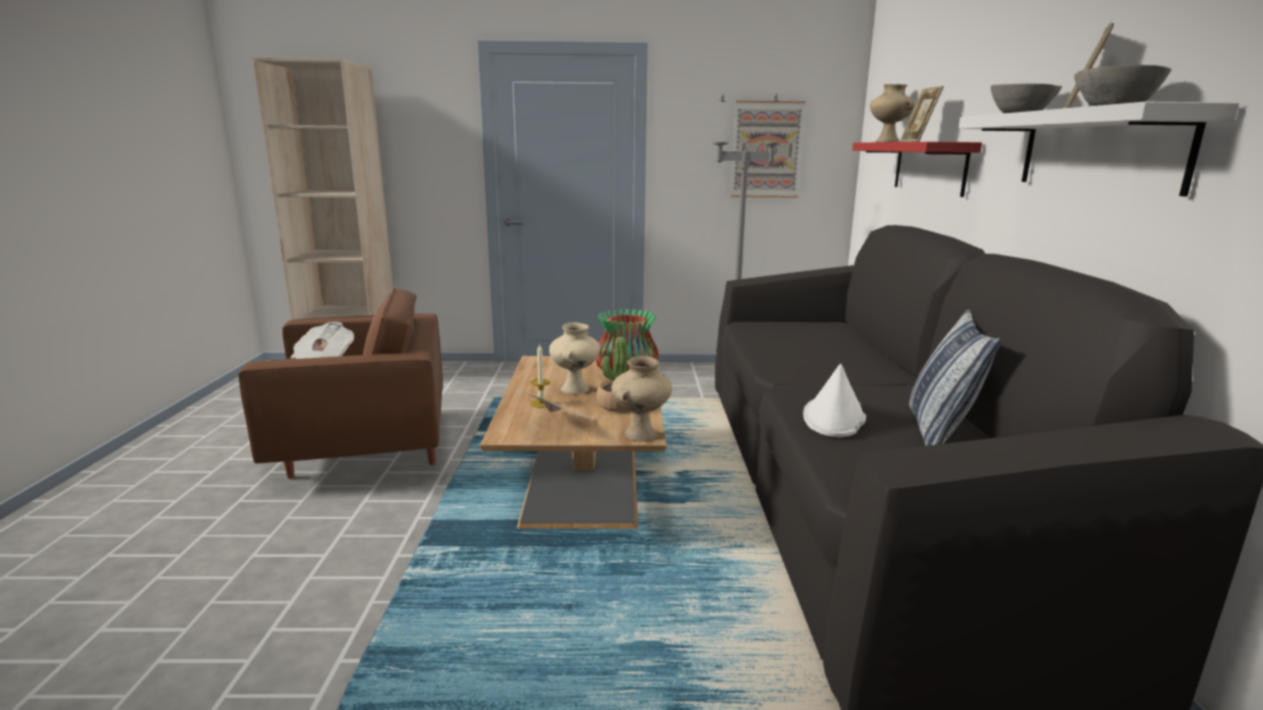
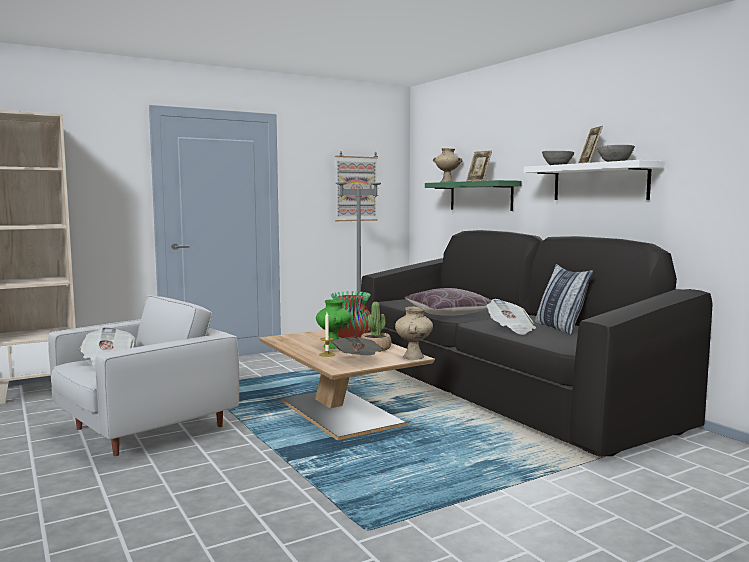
camera: 30 degrees left, 10 degrees down
(361, 447) = (143, 429): brown armchair -> white armchair
(575, 389) = (334, 346): beige vase -> green vase
(794, 363) = (449, 314): none -> brown pillow
(834, 417) = (510, 330): white hat -> newspaper
(929, 167) = (480, 196): red shelf -> green shelf

